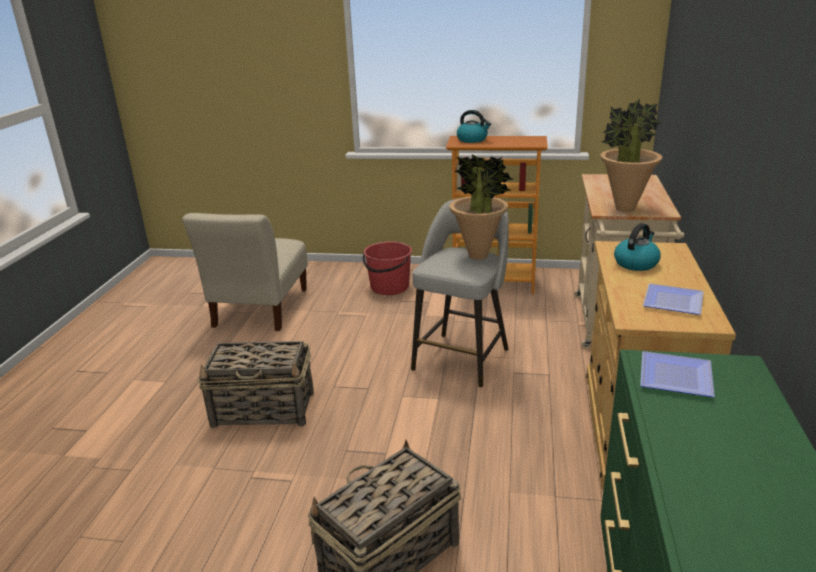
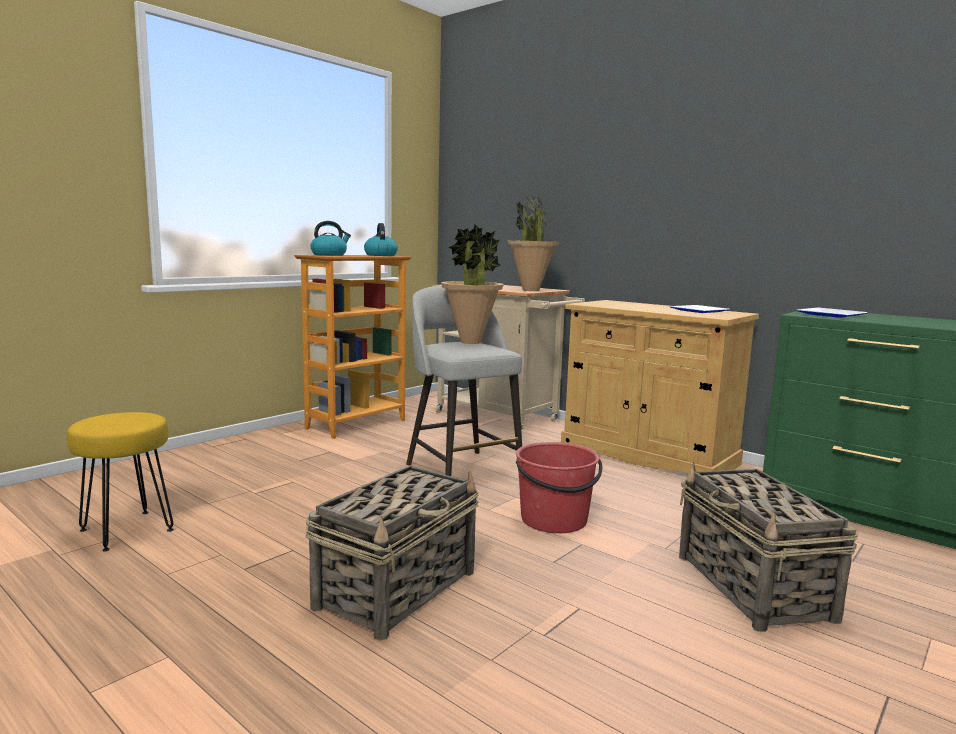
camera: 60 degrees left, 15 degrees down
(259, 310) = (126, 530): beige chair -> yellow stool
(389, 287) = (258, 456): red bucket -> red bucket (554, 520)
(636, 263) = (624, 306): kettle -> kettle (380, 255)

